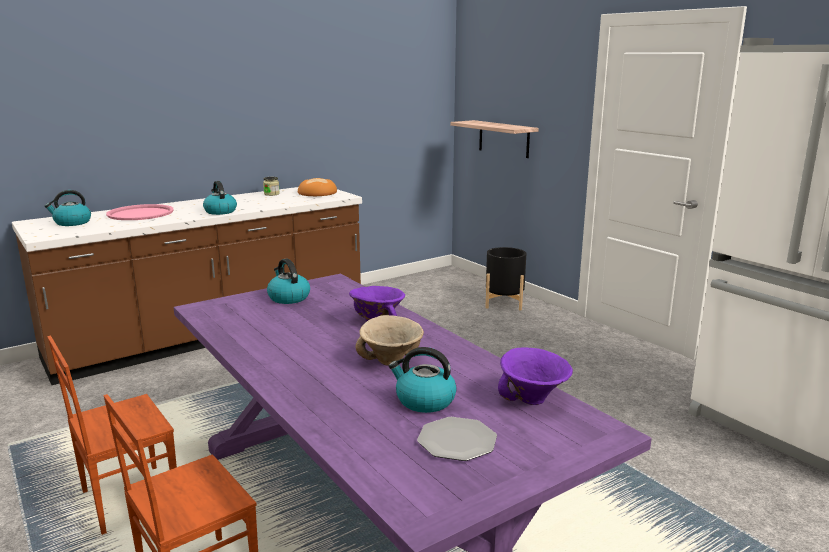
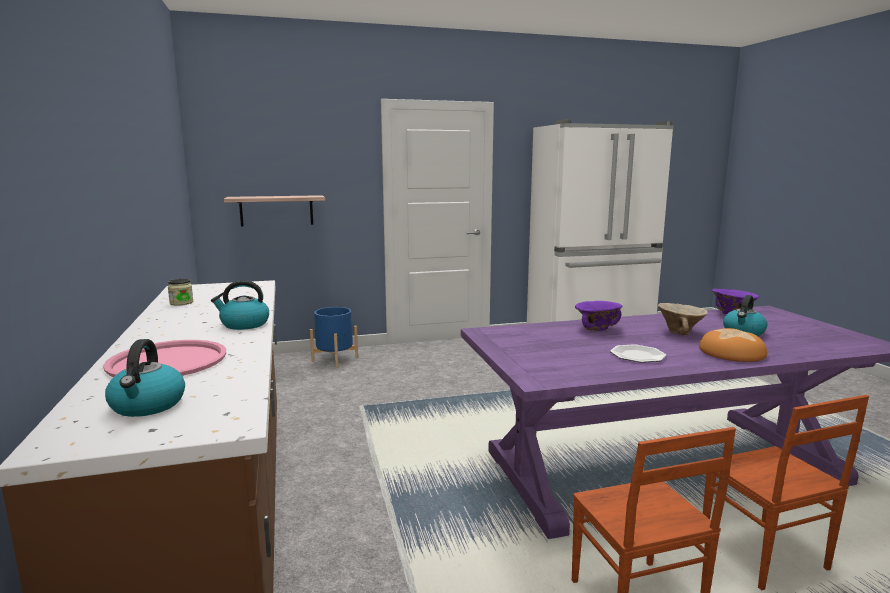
camera: 70 degrees left, 5 degrees down
(288, 298) = (524, 348): kettle -> none
(317, 193) = (219, 289): bread -> bread (731, 353)
(457, 440) = (794, 332): plate -> plate (637, 355)
(504, 303) = (335, 359): black planter -> blue planter

